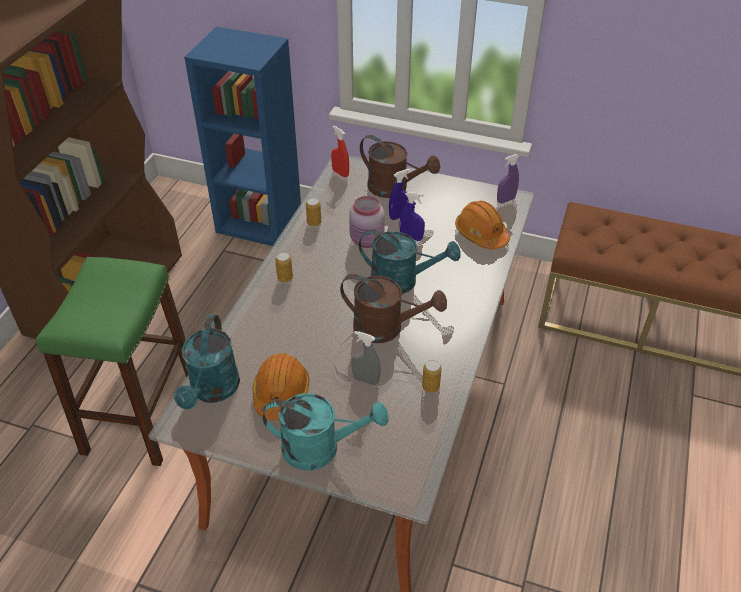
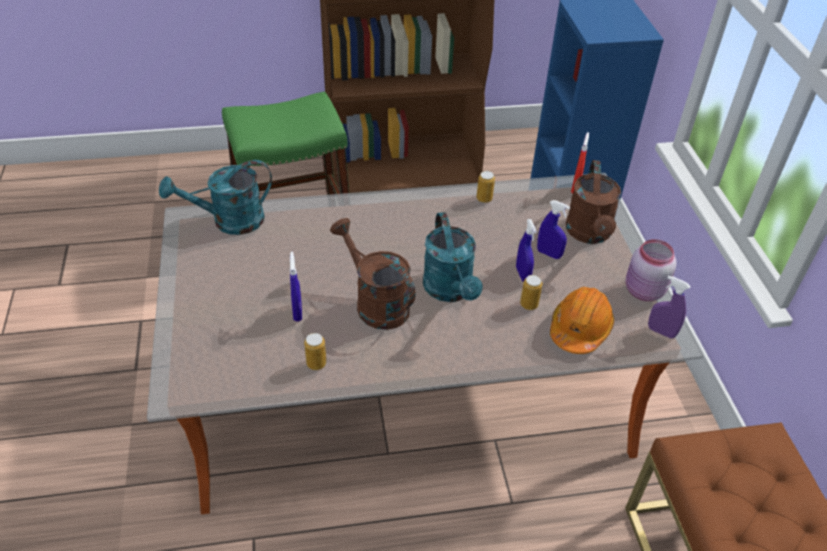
camera: 60 degrees right, 0 degrees up
(281, 393) = (249, 263): orange hard hat -> none
(285, 278) = (393, 210): can -> can (529, 304)
(321, 448) = (199, 312): turquoise watering can -> none
(365, 380) = (297, 312): grey spray bottle -> blue spray bottle
(367, 241) = (490, 244): pink jar -> pink jar (643, 291)
(387, 328) = (375, 303): brown watering can -> brown watering can turned 150 degrees clockwise

